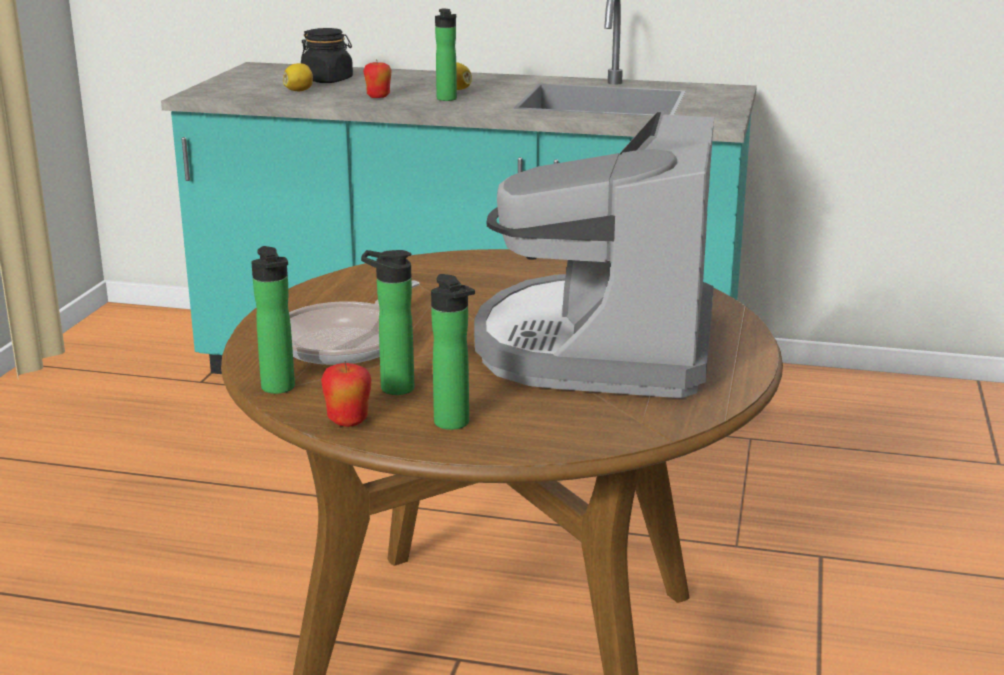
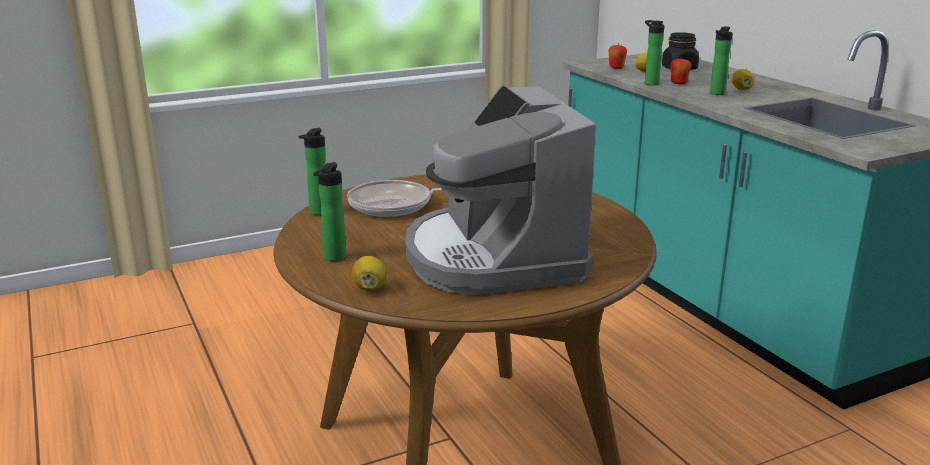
camera: 50 degrees right, 0 degrees up
(348, 422) = (302, 237): apple -> apple (616, 68)
(392, 388) = (355, 232): bottle -> bottle (650, 83)
(581, 431) = (369, 288): none -> lemon
(600, 347) = (493, 257): coffee machine -> coffee machine turned 75 degrees counterclockwise

